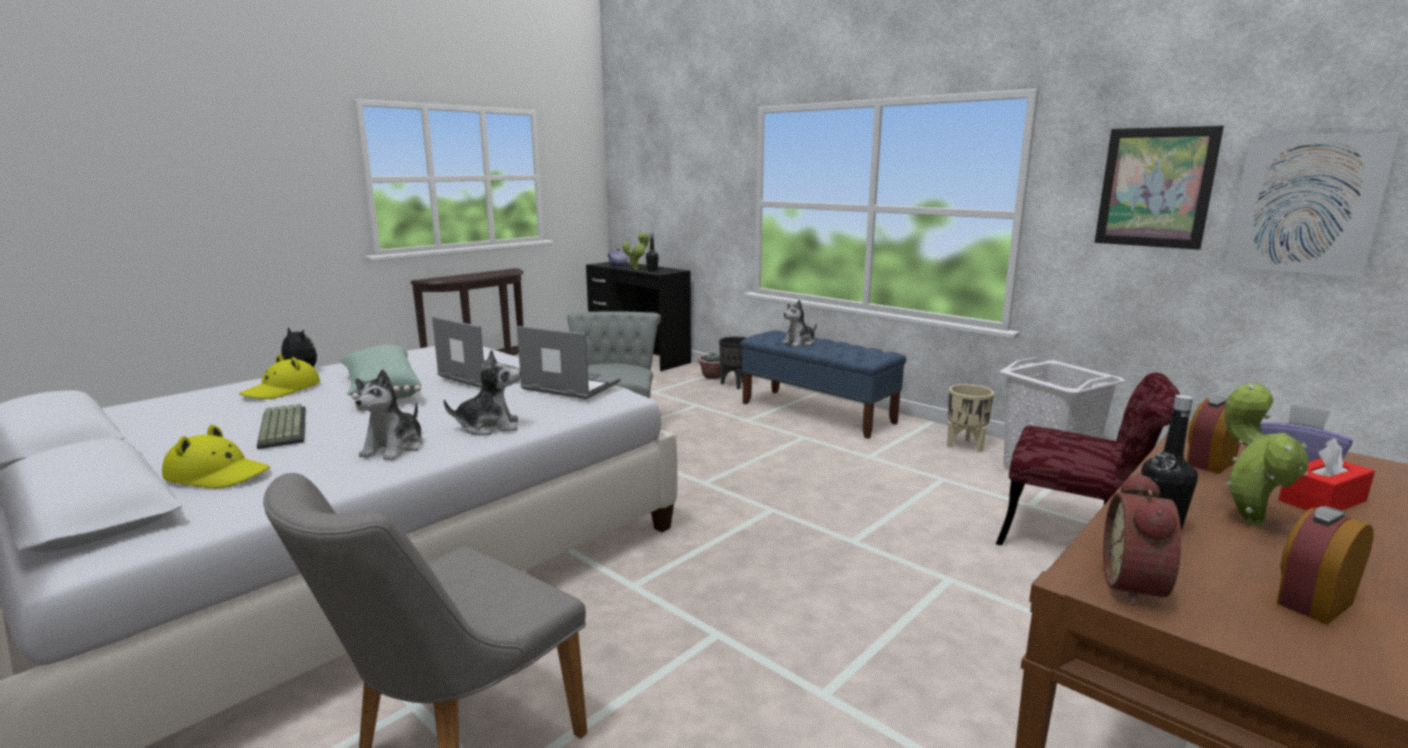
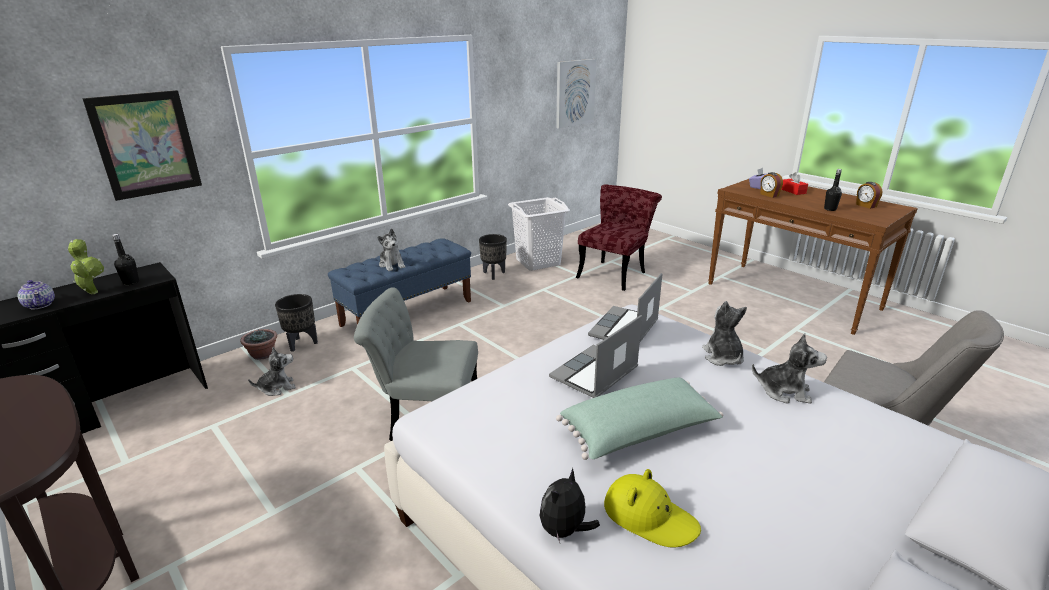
camera: 85 degrees left, 10 degrees up
(218, 474) = (886, 468): yellow hat -> none
(281, 427) = (772, 469): keyboard -> none
(662, 387) = (277, 388): none -> plush toy
(965, 446) = (493, 274): beige planter -> black planter
(1139, 587) = (876, 218): alarm clock -> none
(1155, 187) = (529, 92): picture -> picture (146, 144)
(1248, 518) = (815, 200): potted plant -> none

